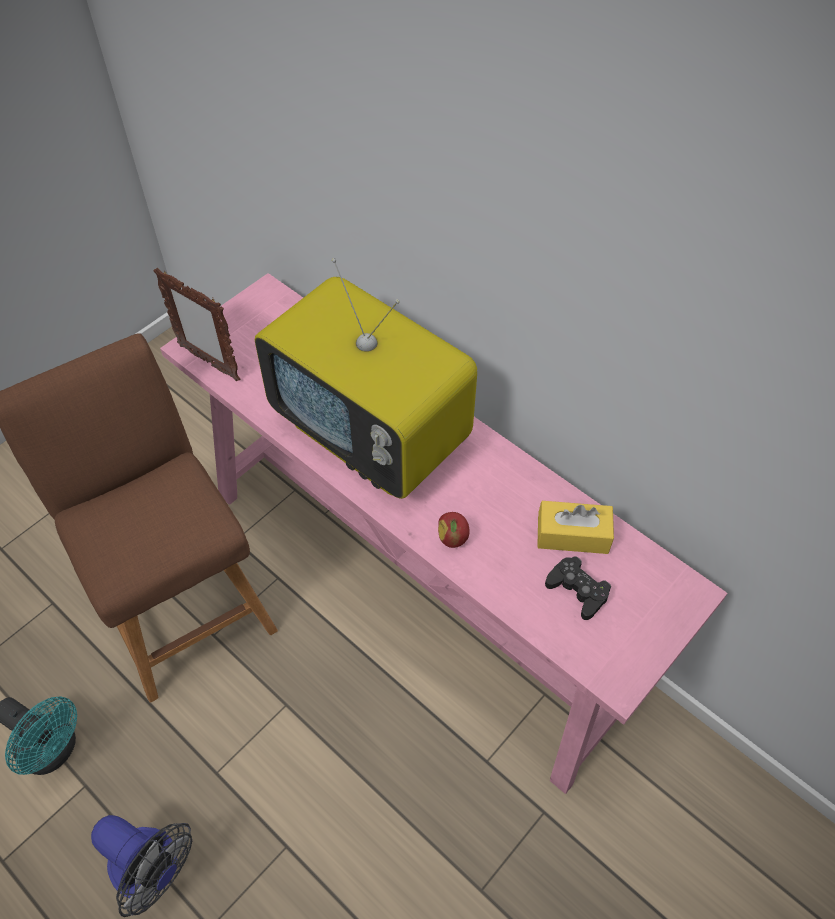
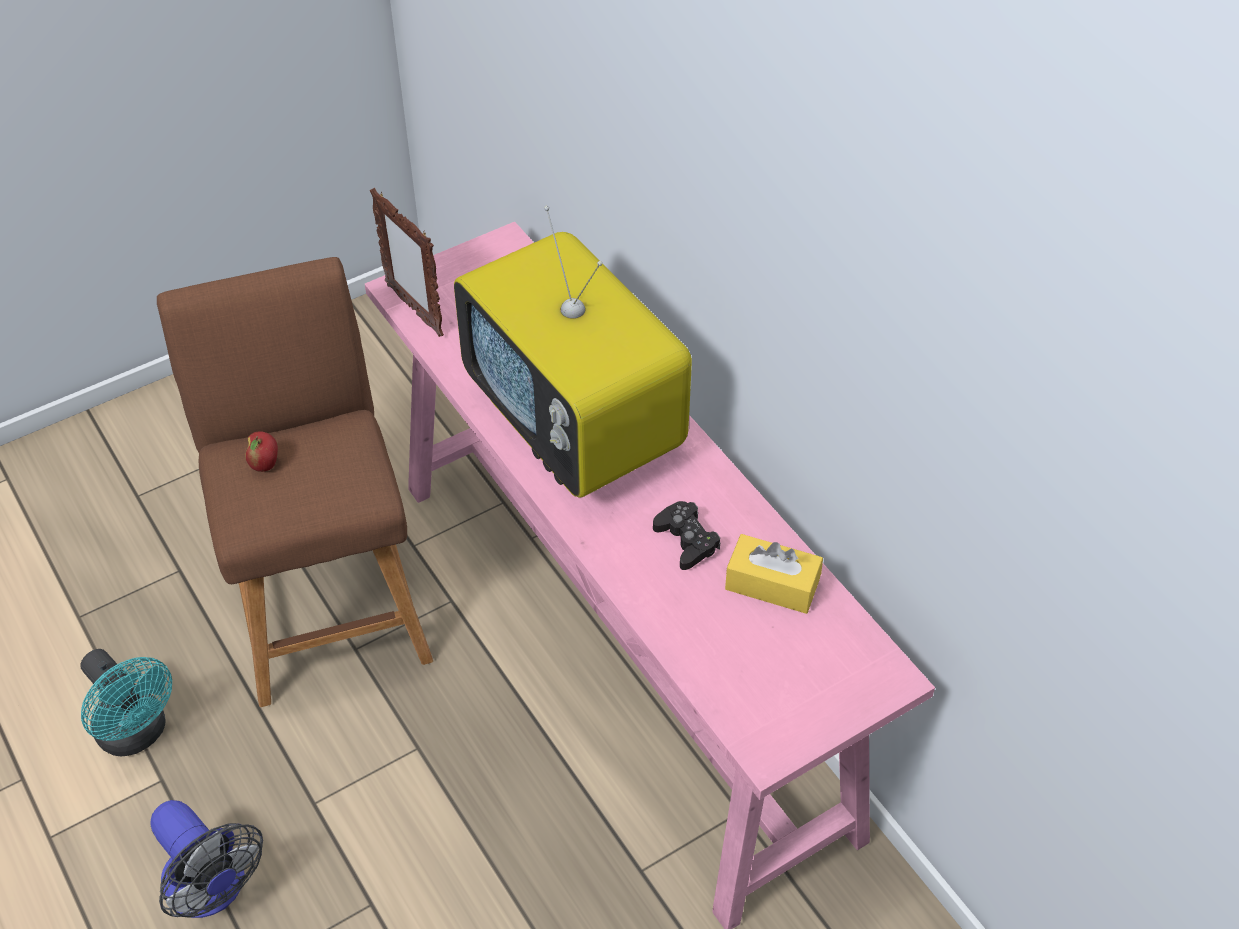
camera: 15 degrees right, 5 degrees down
(453, 539) = (630, 558): apple -> apple (265, 464)
(577, 590) = (755, 645): black game controller -> black game controller (686, 540)

